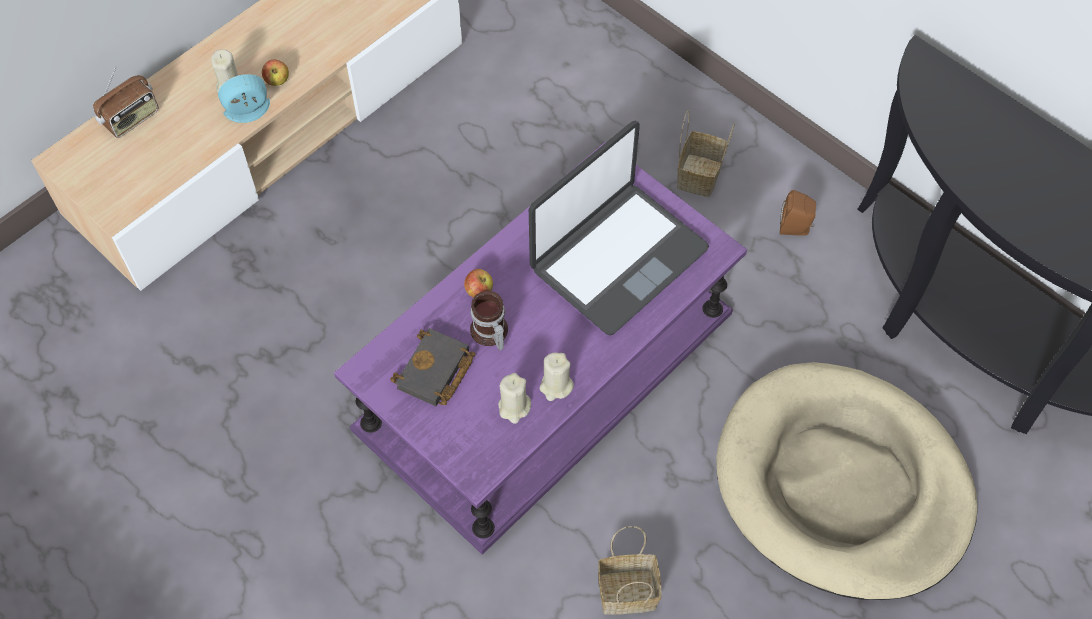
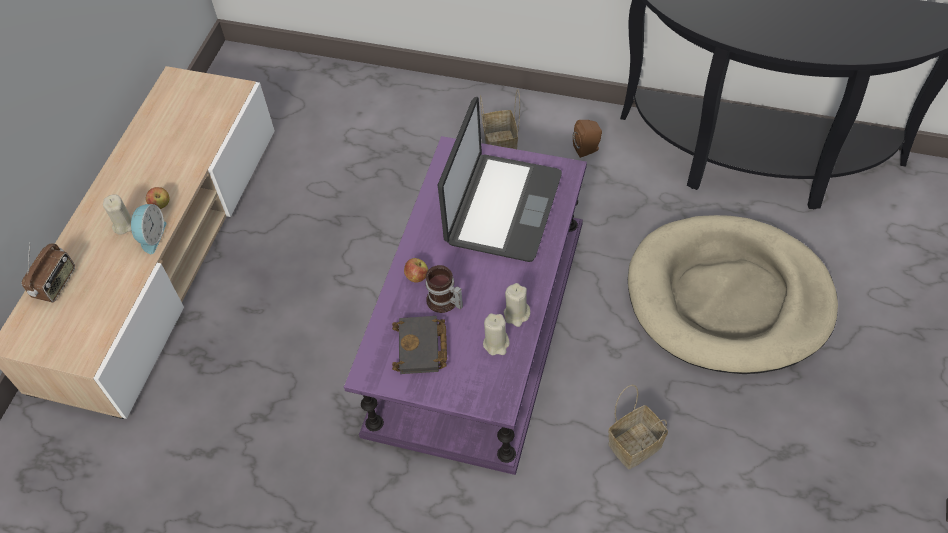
camera: 25 degrees left, 5 degrees down
(248, 112) = (151, 237): alarm clock -> alarm clock turned 150 degrees clockwise

